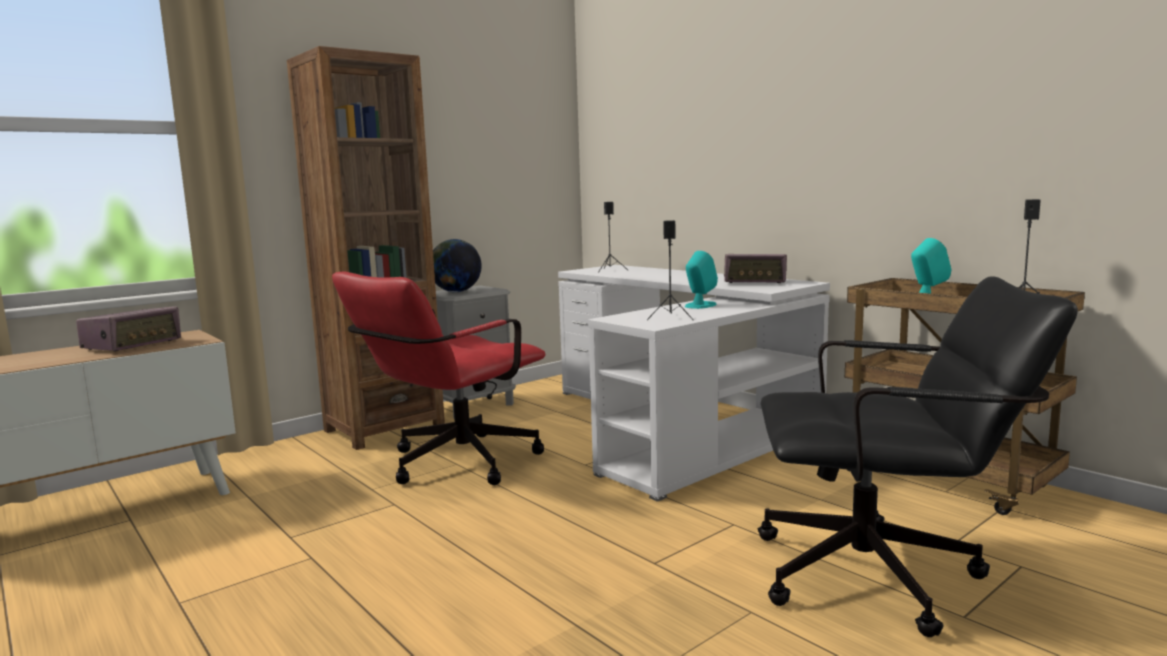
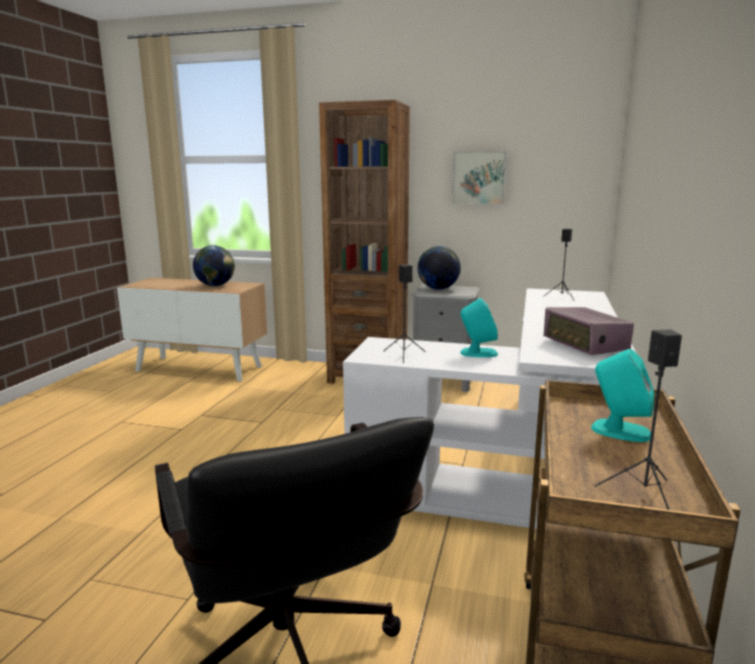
camera: 55 degrees right, 5 degrees up
(133, 345) = (215, 286): radio -> globe
(451, 465) = (334, 415): red office chair -> none
(464, 159) = (479, 178): none -> picture

